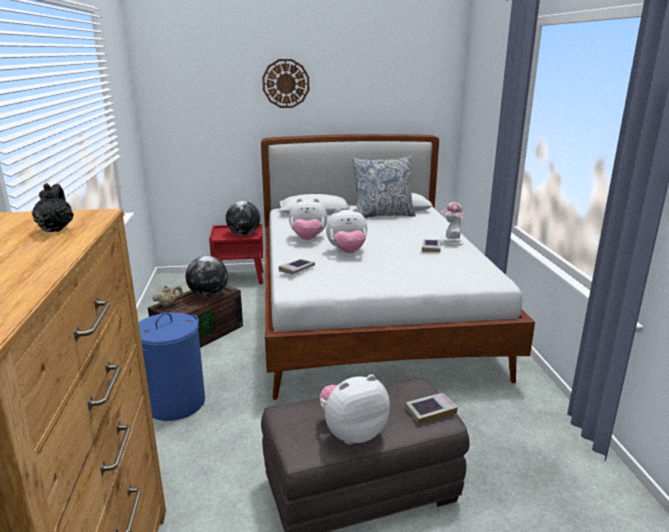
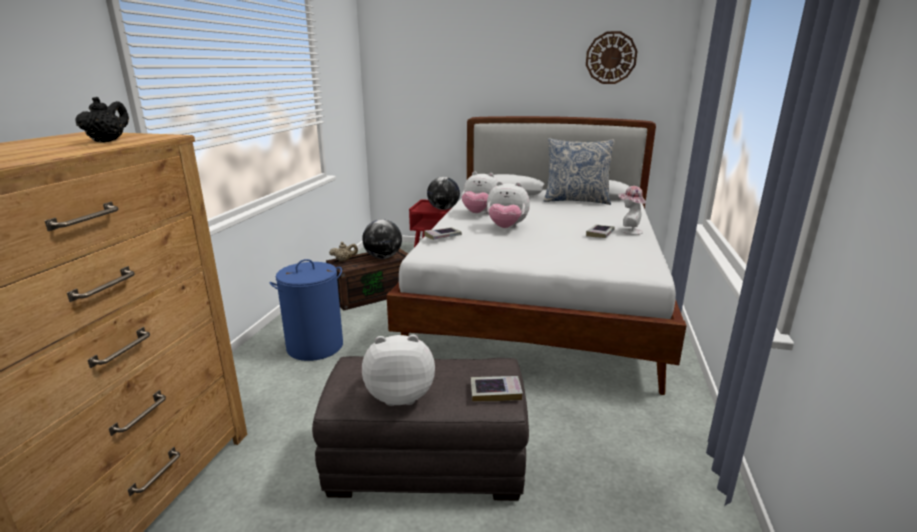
camera: 20 degrees right, 0 degrees up
(286, 83) = (497, 63): wall clock -> wall clock (611, 58)

